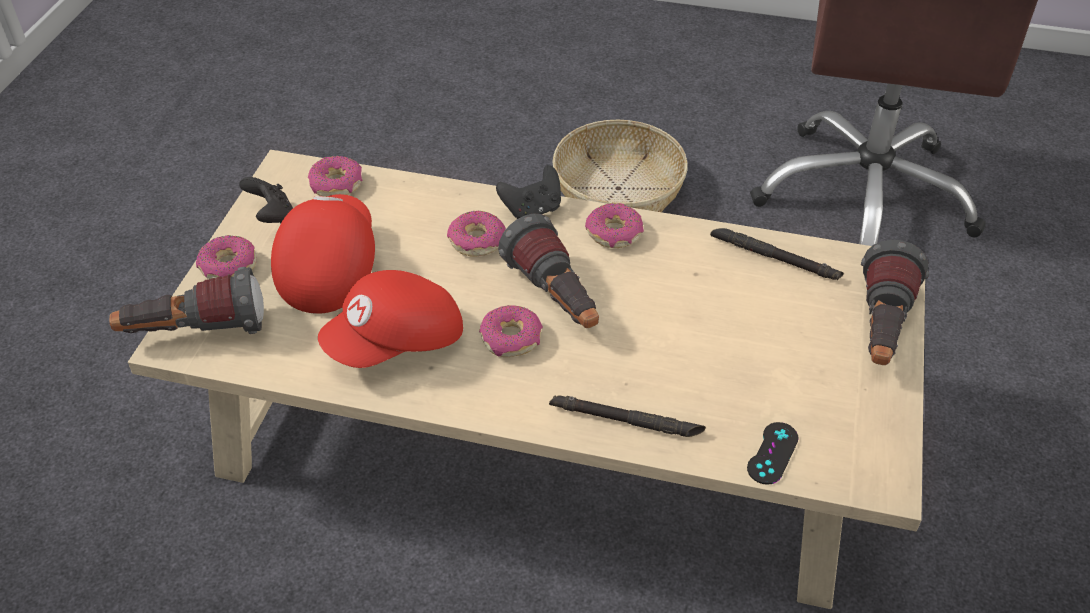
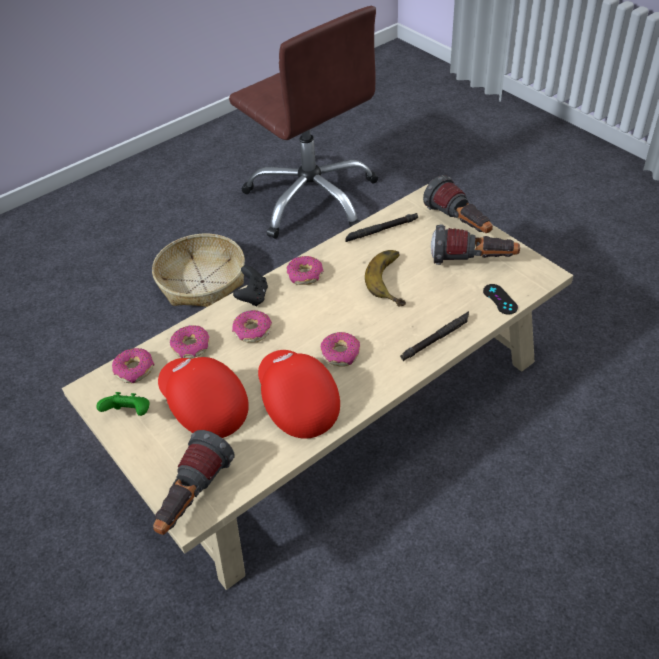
camera: 50 degrees left, 0 degrees up
(228, 266) = (150, 456): donut -> donut (191, 347)
(273, 218) = (130, 414): black game controller -> green game controller
(397, 343) = (297, 403): red cap -> red cap turned 150 degrees clockwise
(555, 300) = (330, 322): flashlight -> flashlight (473, 261)
(692, 321) = (394, 280): none -> banana

